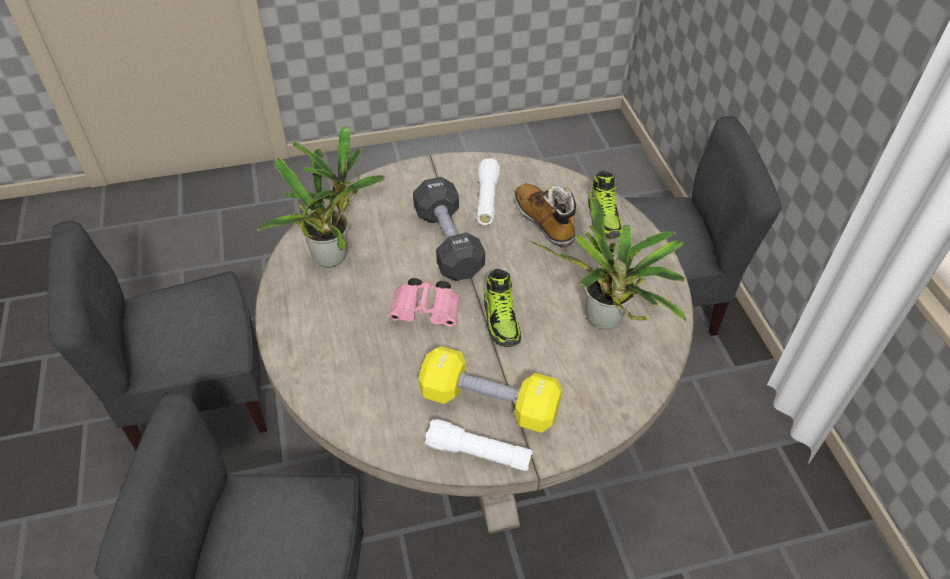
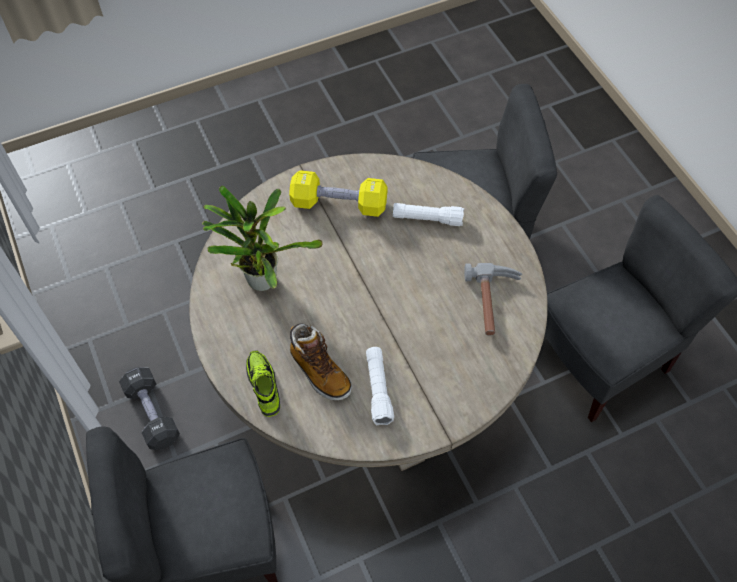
camera: 170 degrees right, 10 degrees up
(334, 254) = (494, 302): potted plant -> hammer
(427, 312) = (400, 263): pink binoculars -> none
(448, 243) = (402, 332): black dumbbell -> black dumbbell (152, 414)
(479, 453) = (339, 172): white flashlight -> white flashlight (427, 219)
(501, 320) = (341, 265): shoe -> none

